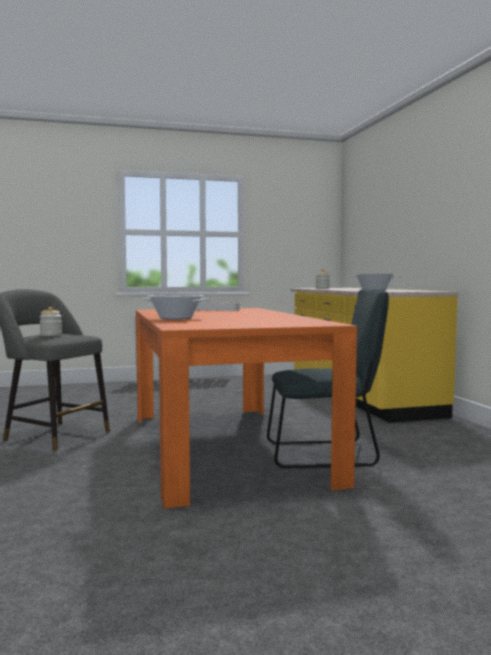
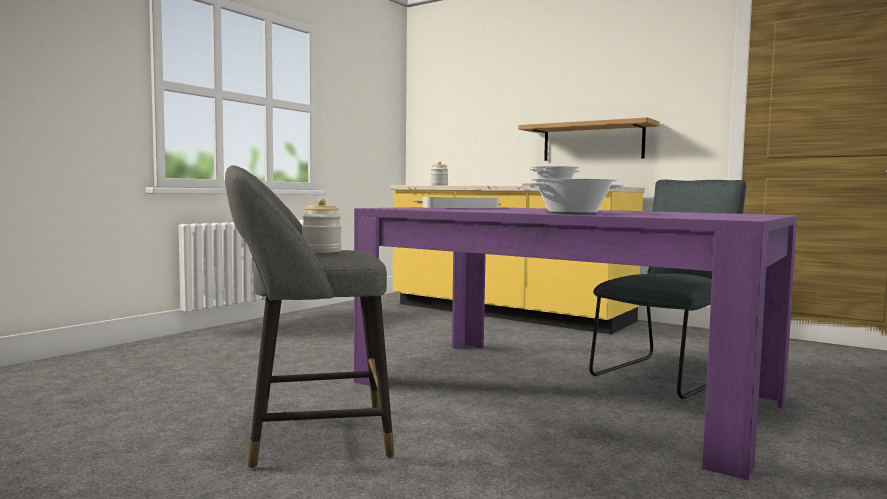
camera: 40 degrees left, 0 degrees up
(223, 446) = (561, 391): orange dining table -> purple dining table
(433, 248) = (592, 142): none -> shelf

